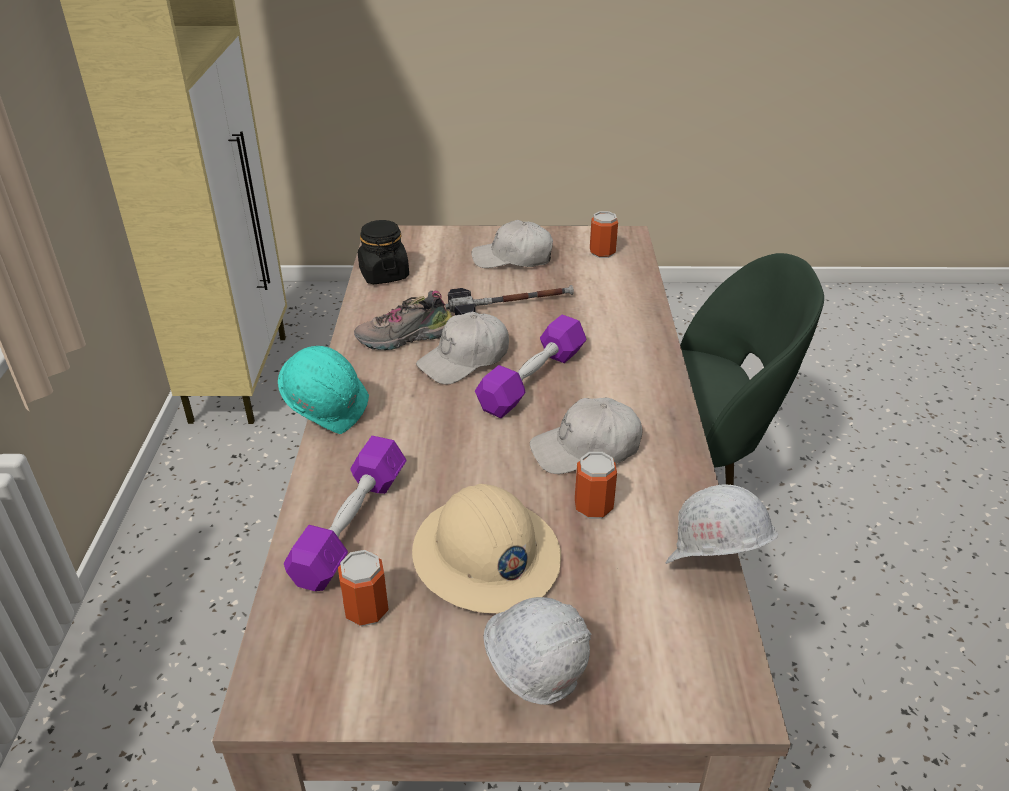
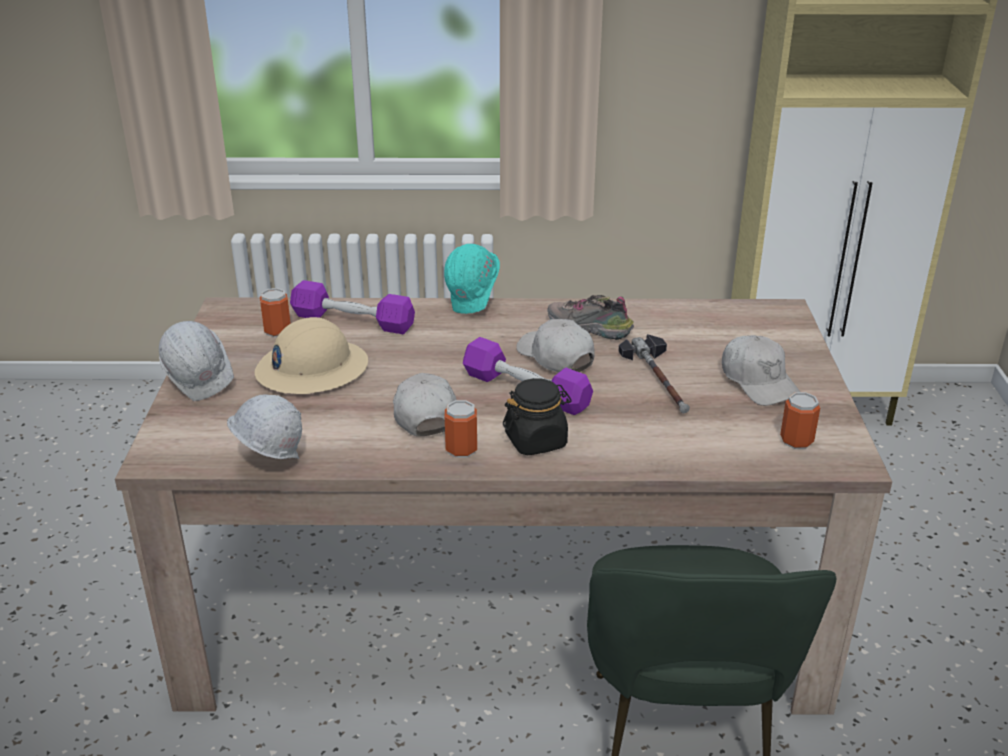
camera: 90 degrees right, 5 degrees down
(384, 274) = (700, 313): black jar -> black jar (536, 441)
(405, 338) = (587, 329): shoe -> shoe turned 45 degrees counterclockwise
(513, 258) = (758, 382): white cap -> white cap turned 150 degrees clockwise
(593, 507) = (352, 414): can -> can (461, 449)

